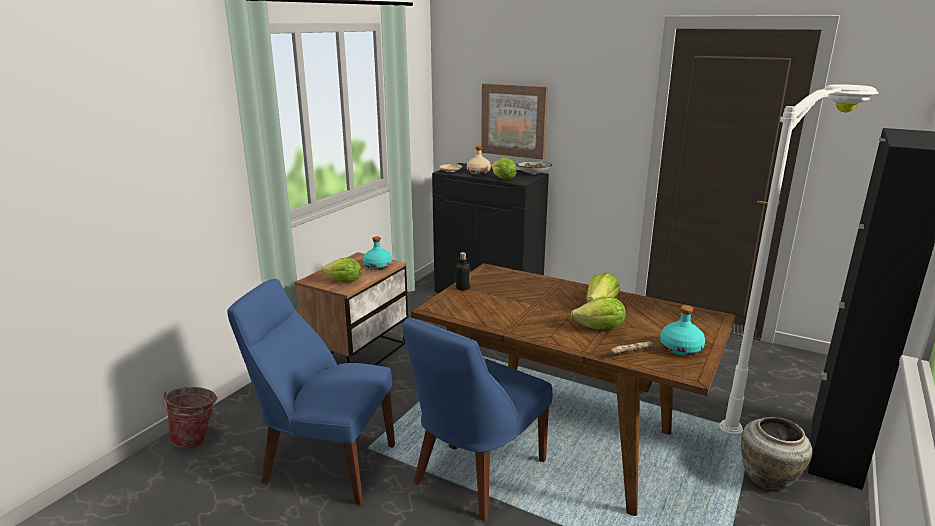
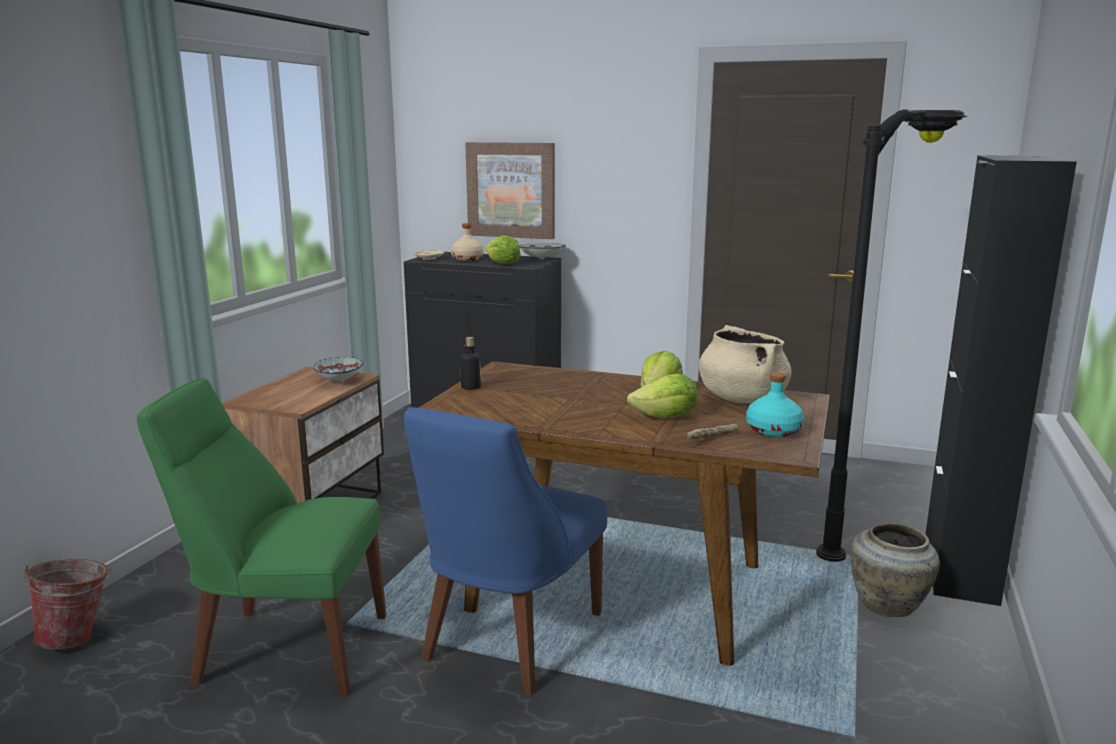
camera: 10 degrees left, 5 degrees down
(324, 463) = (284, 648): blue chair -> green chair
(344, 282) = (294, 400): lettuce -> none
(378, 266) = (340, 380): turquoise bottle -> bowl
(663, 314) = (741, 398): none -> beige cooking pot
(768, 406) = (870, 526): white floor lamp -> black floor lamp

